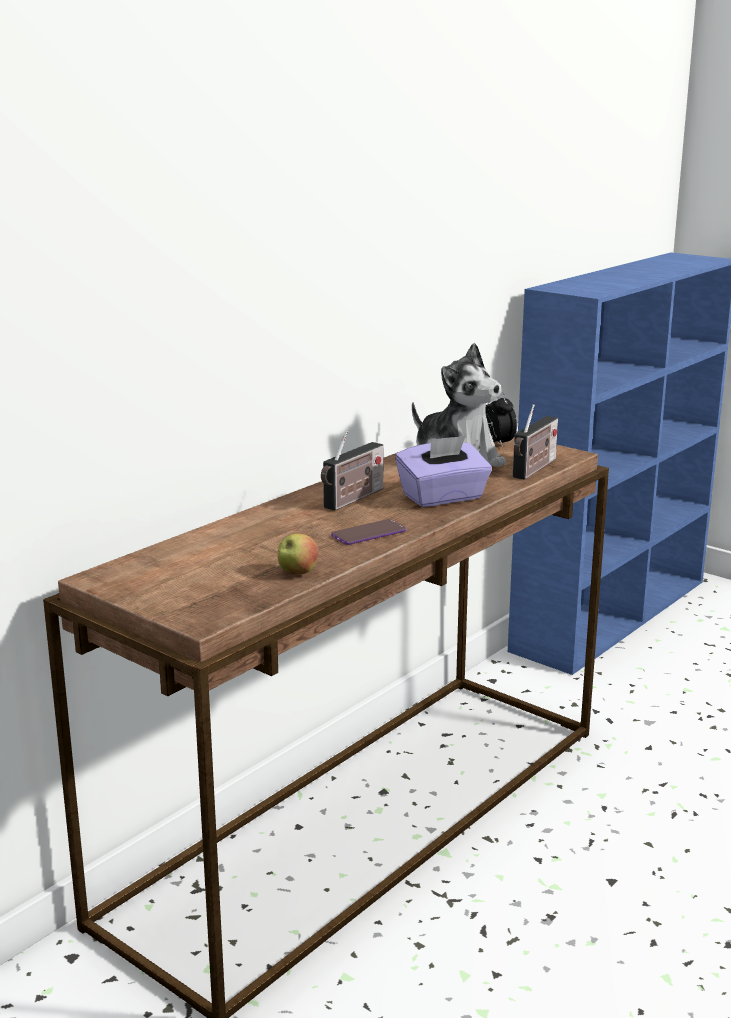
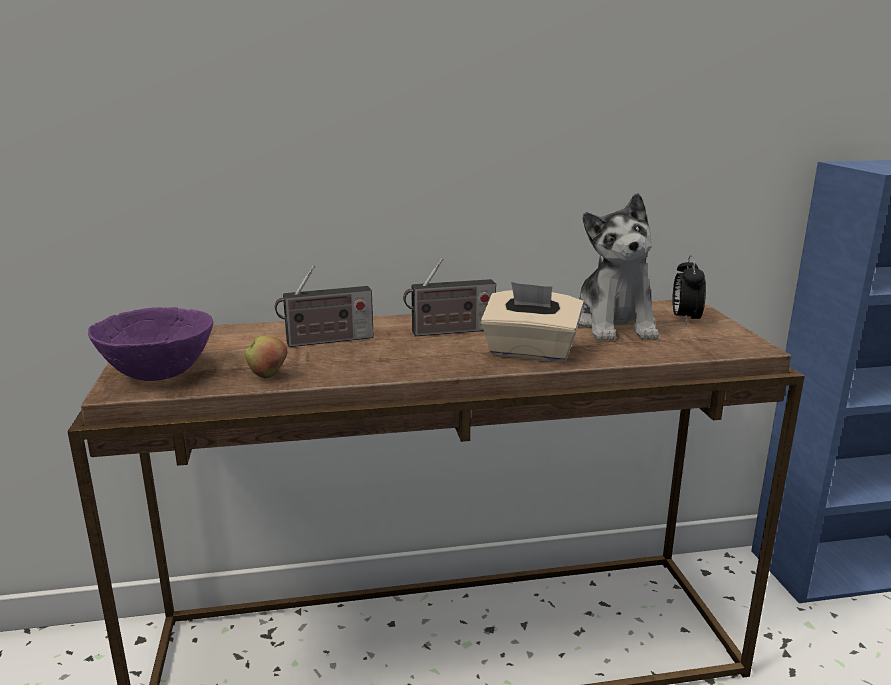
camera: 40 degrees right, 0 degrees up
(199, 599) = (159, 372): none -> purple bowl
(368, 533) = (396, 363): phone -> none
(443, 497) = (530, 352): purple tissue box -> beige tissue box
(533, 469) = (679, 351): radio -> radio (326, 341)

